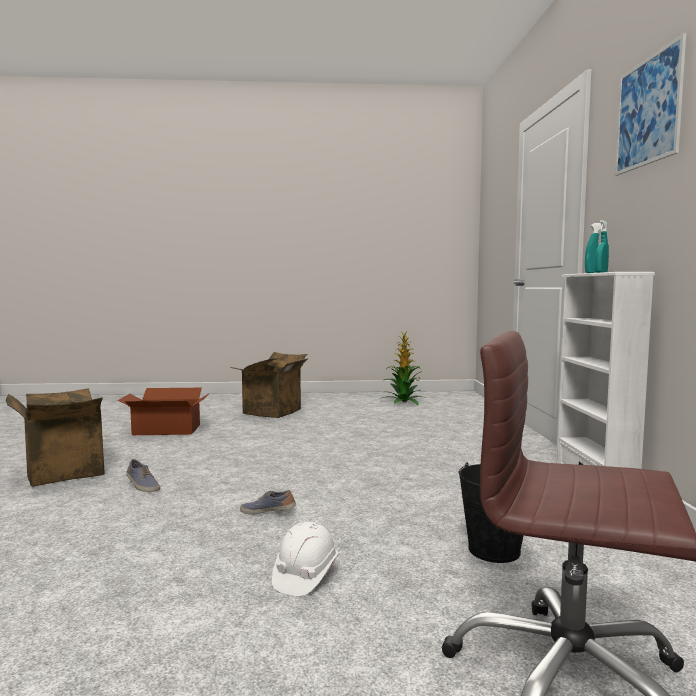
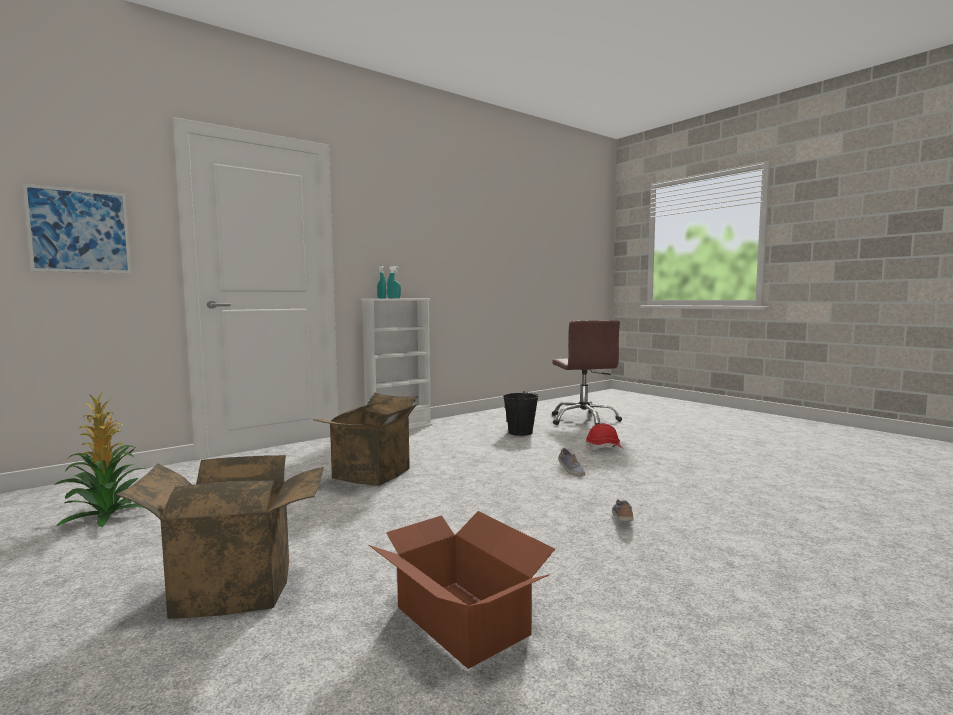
camera: 125 degrees left, 0 degrees up
(61, 472) = (694, 577): cardboard box -> cardboard box (374, 474)
(305, 575) = (604, 448): white hard hat -> red hard hat
(648, 111) = (400, 209): picture -> picture (79, 231)

